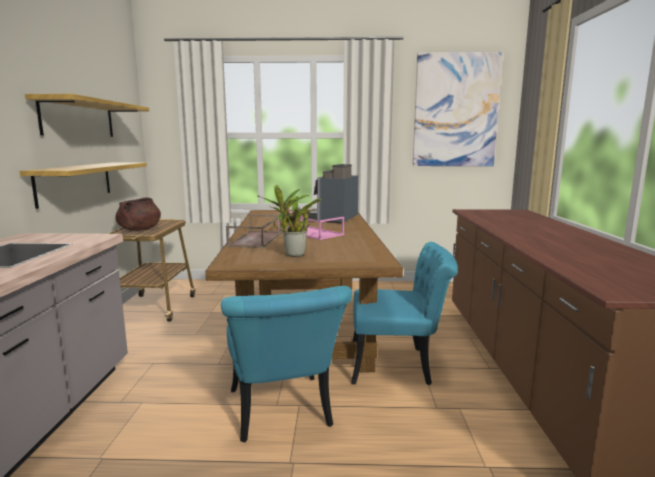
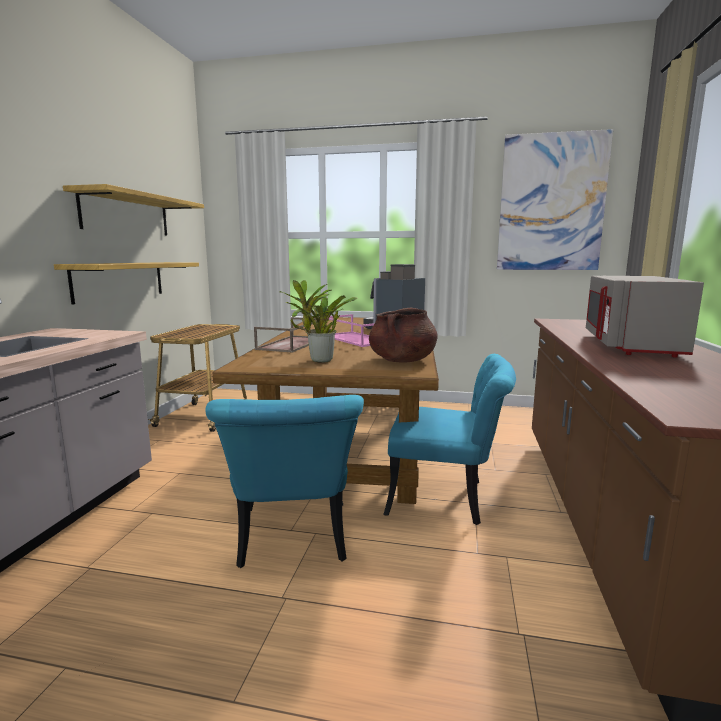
camera: 10 degrees right, 0 degrees up
(139, 230) = (187, 333): brown cooking pot -> brown cooking pot (402, 361)
(539, 233) = (628, 345): none -> grey microwave

